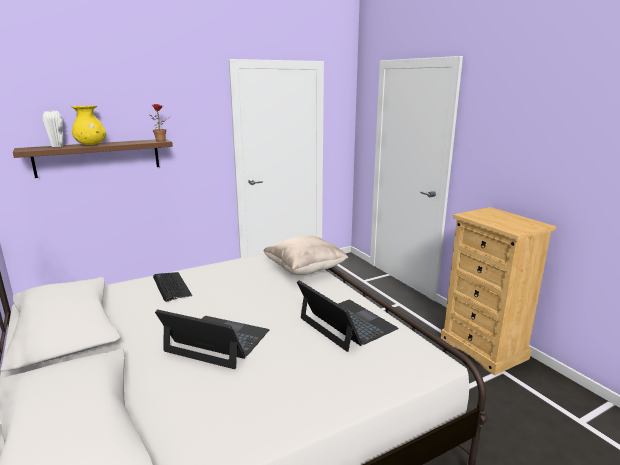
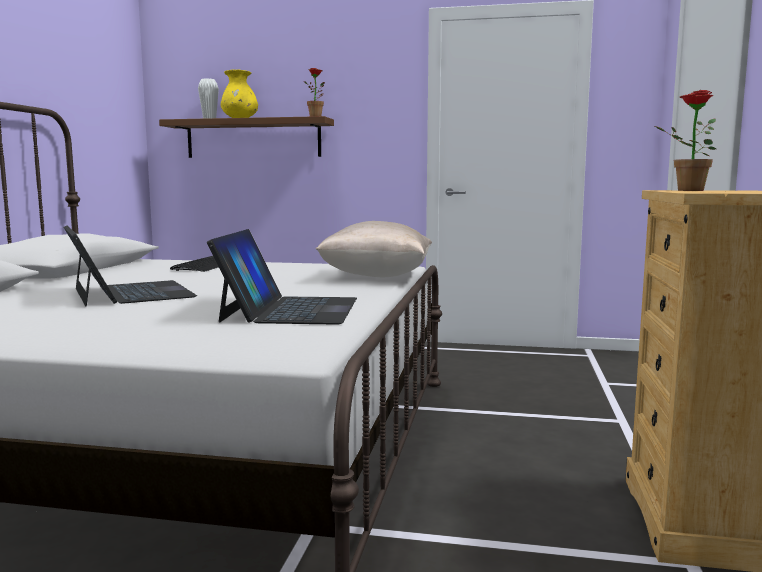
camera: 40 degrees right, 10 degrees down
(481, 218) = (684, 190): none -> potted plant

